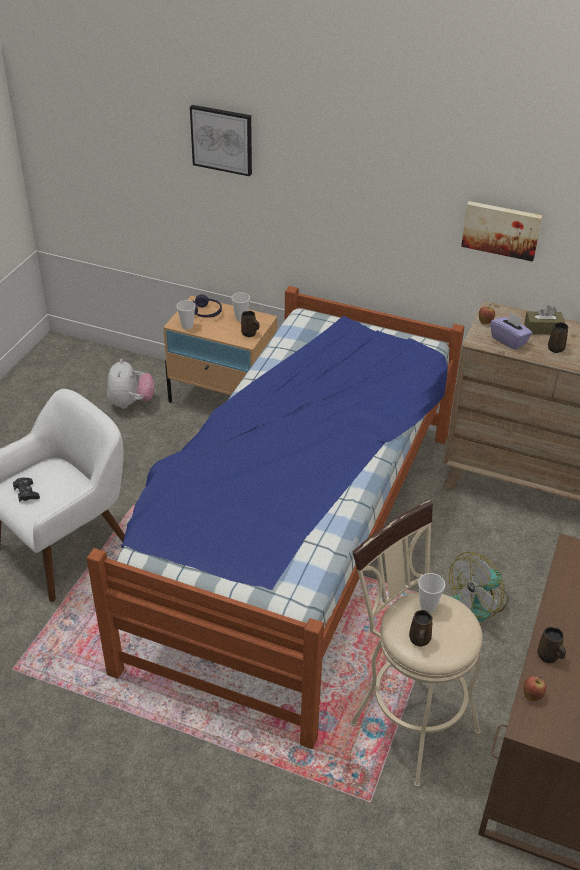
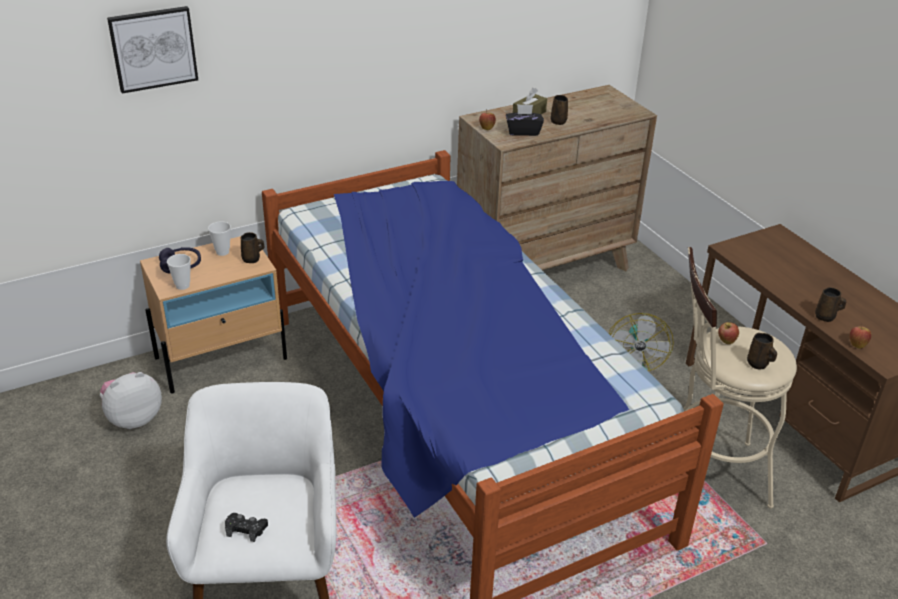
camera: 50 degrees left, 5 degrees down
(131, 403) = (134, 418): plush toy -> plush toy turned 75 degrees counterclockwise
(428, 606) = (726, 341): cup -> apple
(501, 229) = (463, 38): picture -> none
(509, 340) = (523, 131): purple tissue box -> black tissue box

